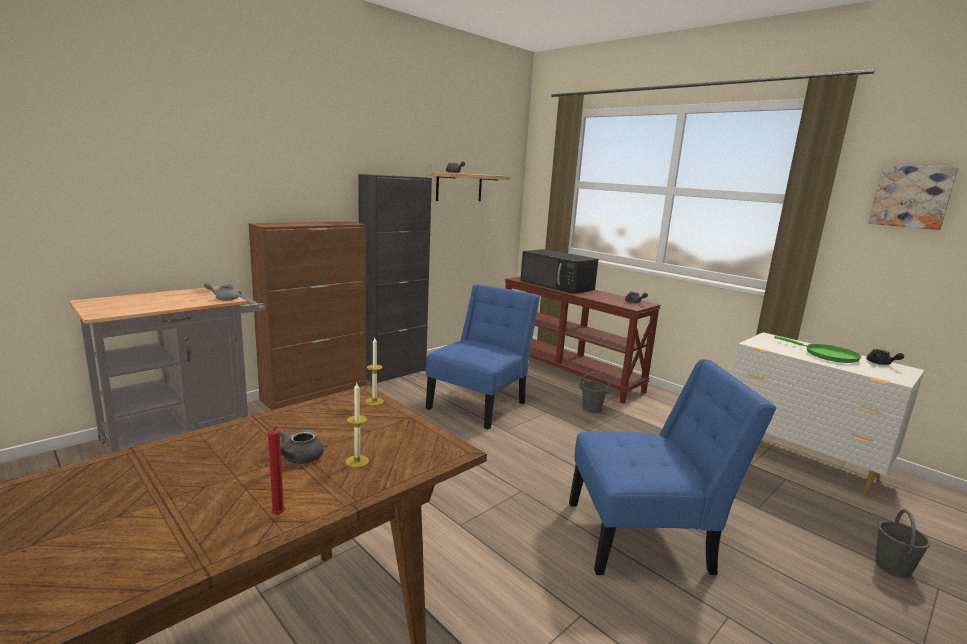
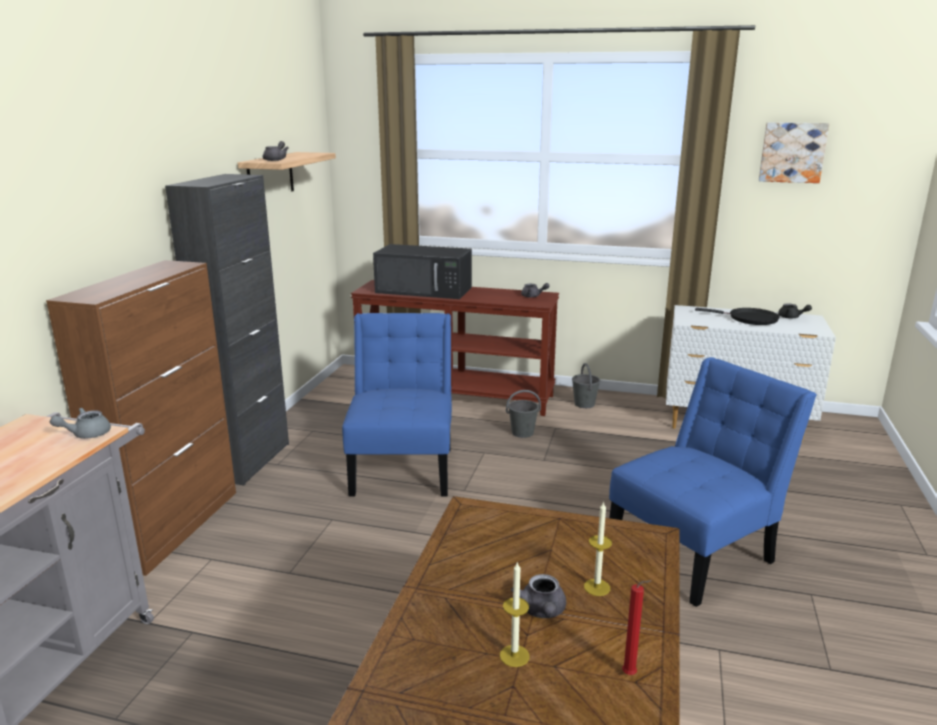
camera: 30 degrees left, 5 degrees up
(374, 401) = (496, 514): candle -> candle (514, 656)
(827, 355) = (749, 319): green frying pan -> black frying pan
(893, 568) = (865, 500): grey bucket -> grey bucket (584, 404)

